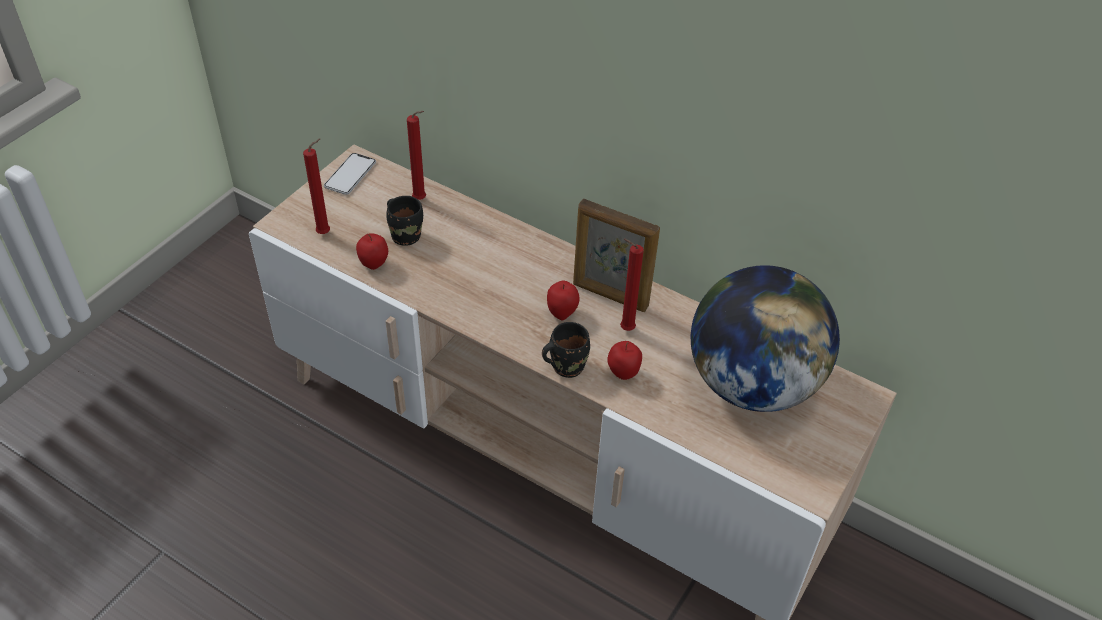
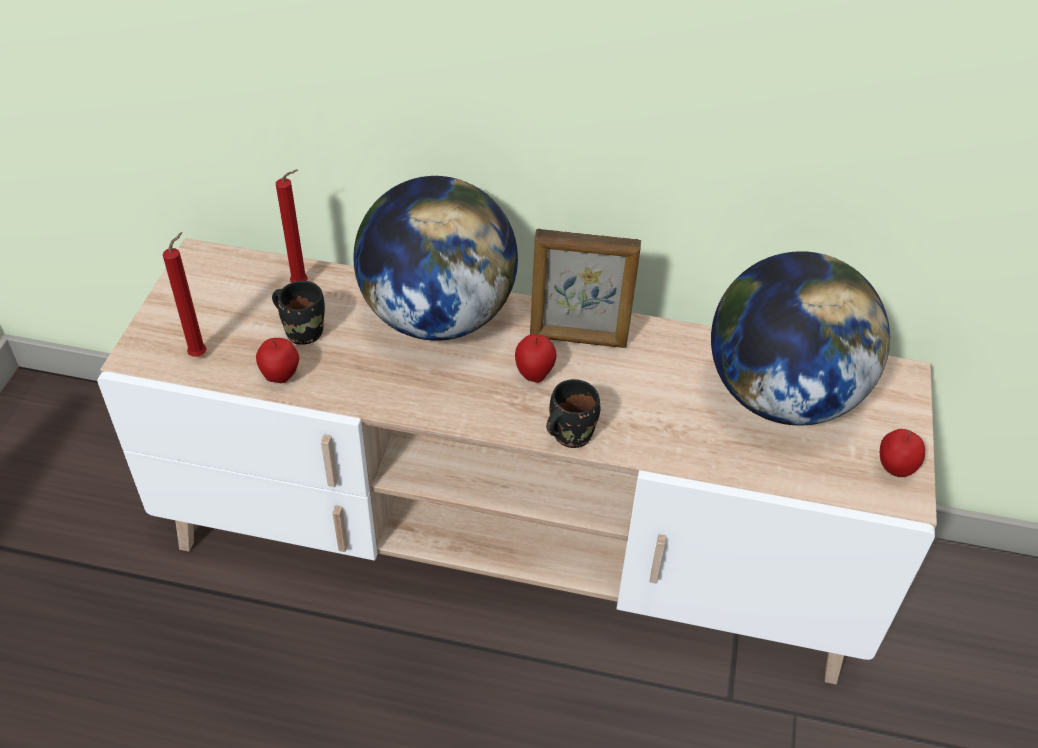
camera: 20 degrees left, 0 degrees up
(350, 175) = (199, 275): phone -> none
(510, 250) = (438, 317): none -> globe
(623, 374) = (638, 425): apple -> apple (894, 469)
(624, 329) = (613, 373): red candle -> none

